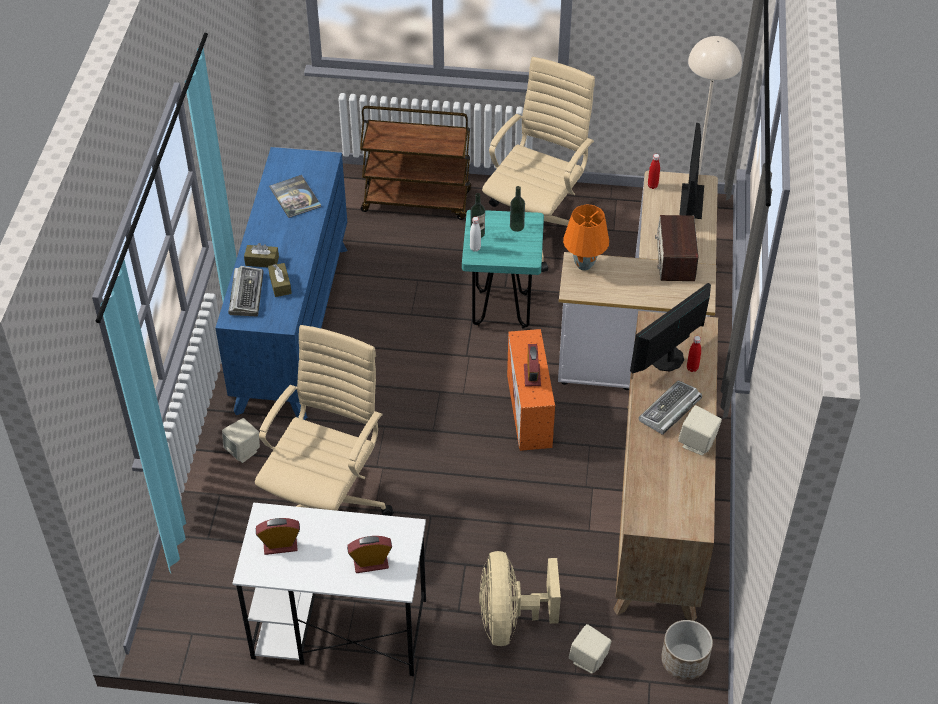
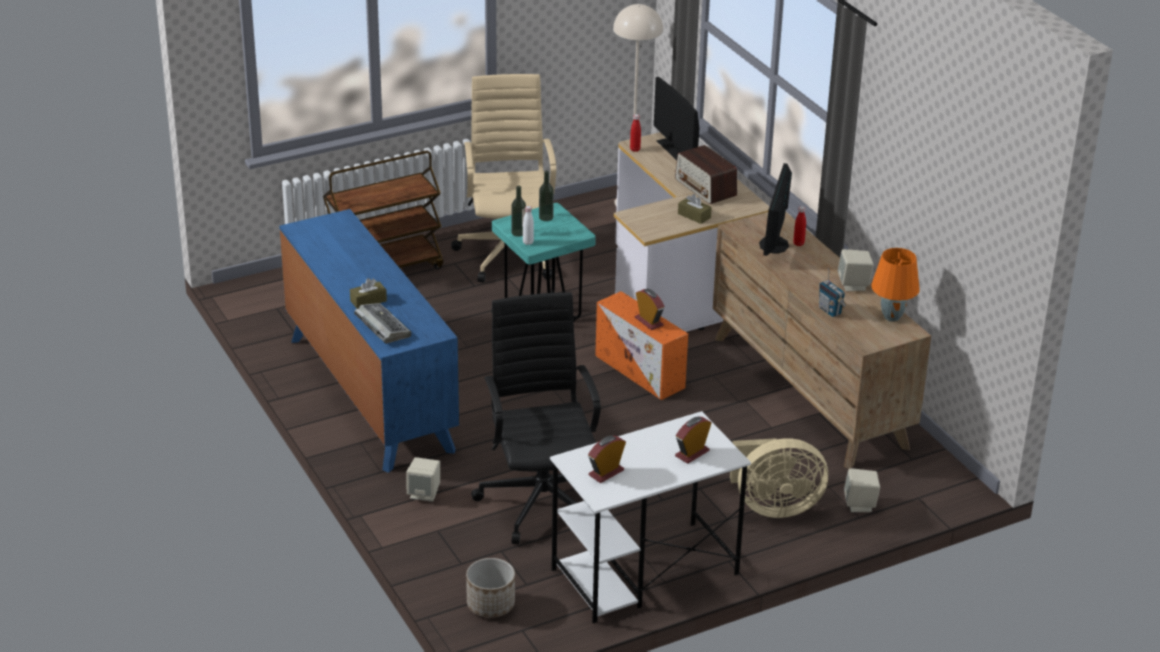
camera: 35 degrees left, 15 degrees down
(280, 284) = (404, 310): brown tissue box -> brown tissue box (694, 216)
(295, 197) = (345, 250): book -> none
(327, 507) = (542, 500): beige office chair -> black office chair
(510, 620) = (774, 507): beige fan -> beige fan turned 60 degrees counterclockwise
(584, 265) = (640, 214): orange table lamp -> orange table lamp (892, 317)
(644, 464) = (830, 311): none -> radio
(669, 411) = (811, 274): keyboard -> none
(684, 661) = (929, 475): planter -> planter (490, 605)

